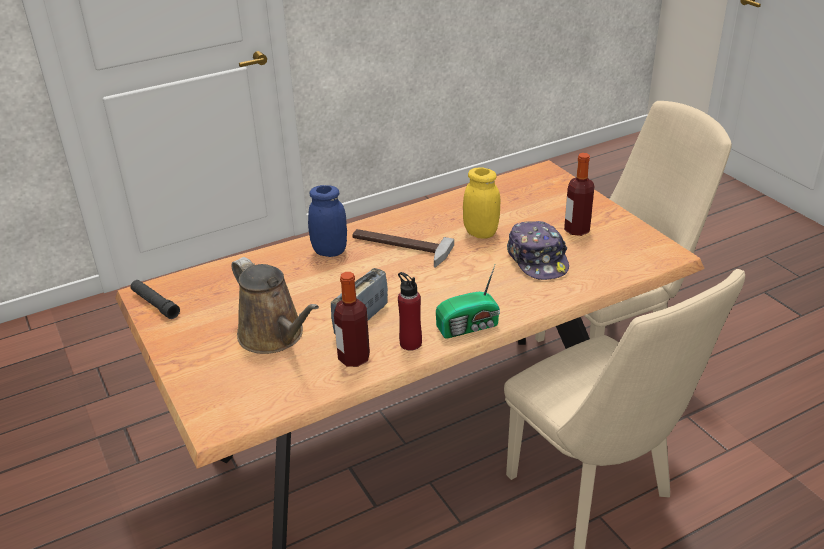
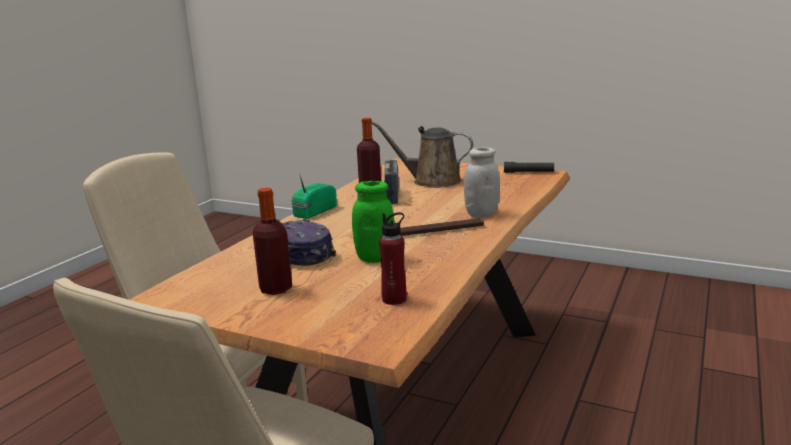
camera: 145 degrees right, 15 degrees down
(330, 251) = (481, 214): blue jar -> white jar
(410, 343) = (344, 198): red bottle -> red bottle (394, 299)
(480, 233) = (375, 258): yellow jar -> green jar

